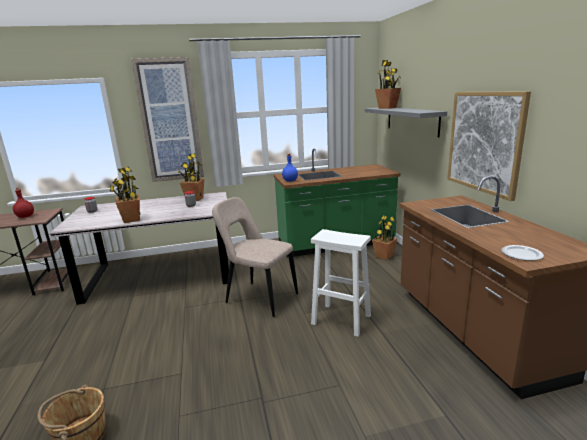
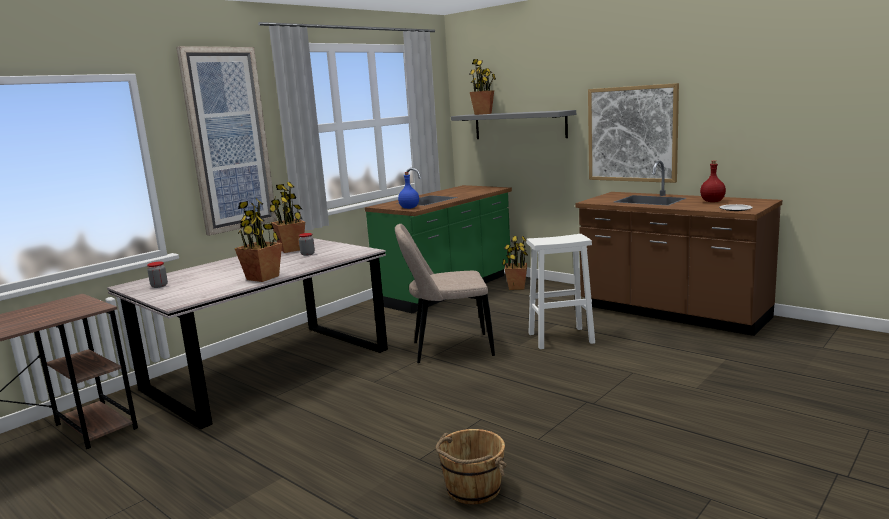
camera: 35 degrees left, 5 degrees down
(26, 216) = (47, 311): red bottle -> red bottle (712, 201)

